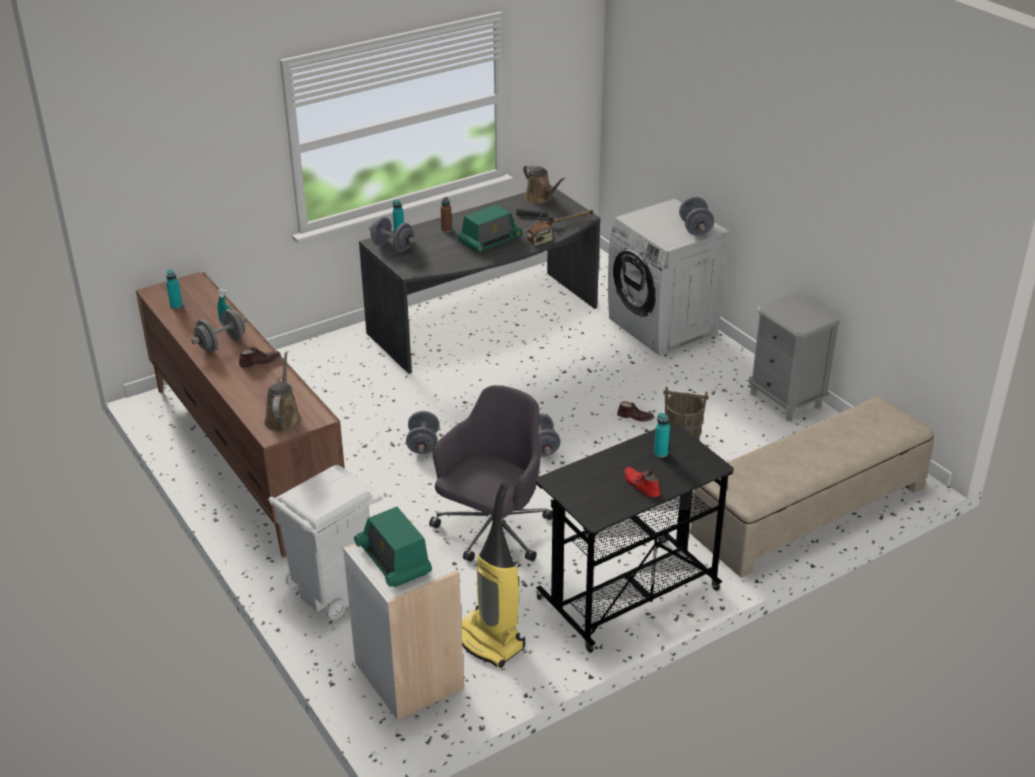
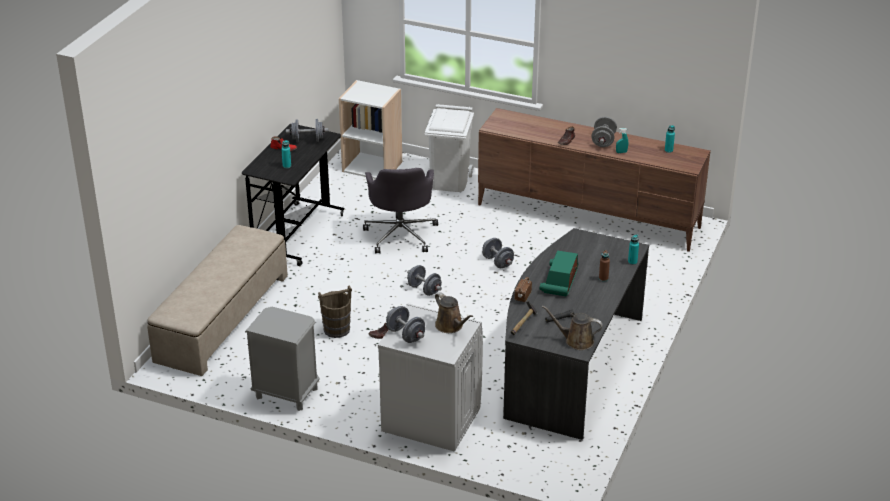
camera: 145 degrees right, 0 degrees up
(283, 418) = (508, 122): brown watering can -> brown watering can (451, 326)
(393, 247) = (618, 249): grey dumbbell -> grey dumbbell (307, 140)
(393, 560) = (372, 92): radio -> none
(490, 641) = (348, 191): vacuum cleaner -> none

